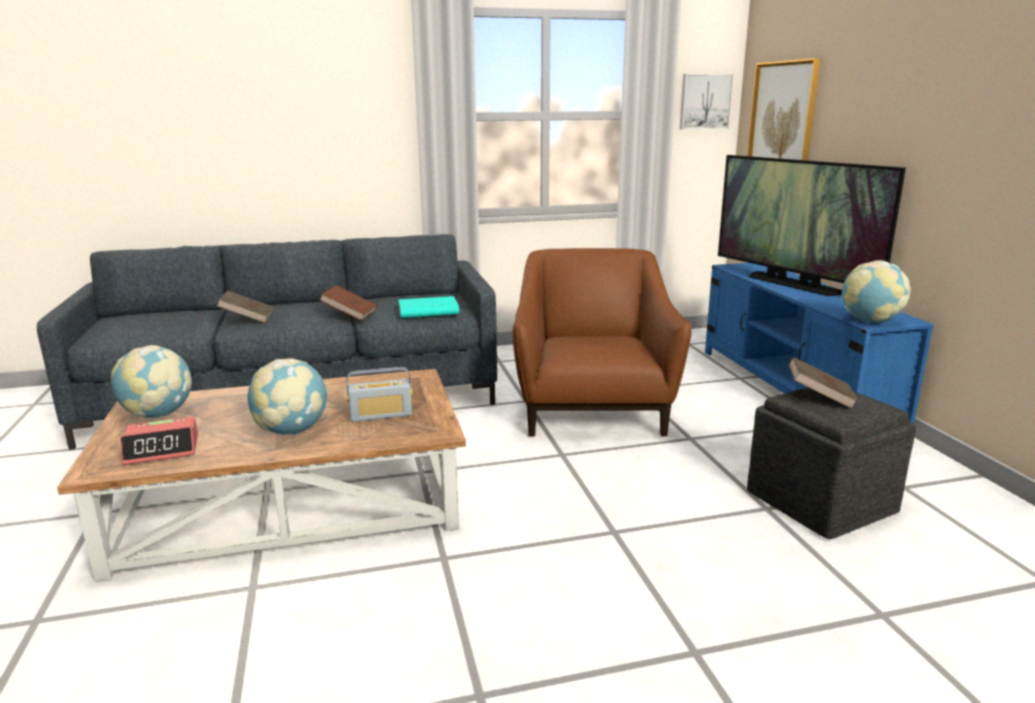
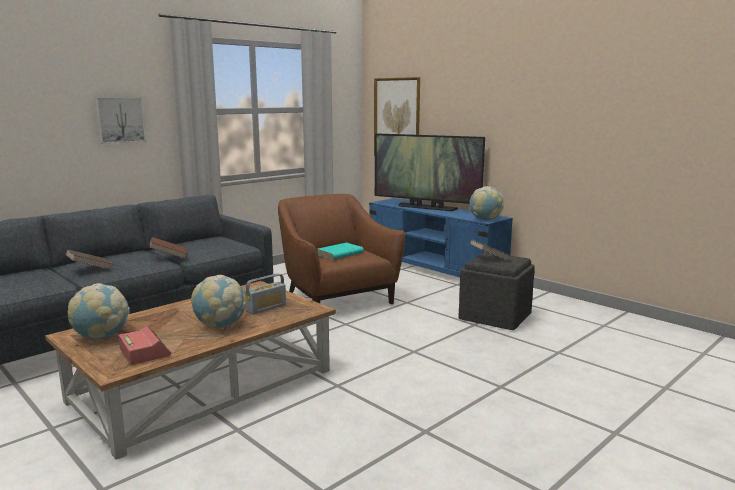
camera: 30 degrees left, 5 degrees down
(162, 450) = (144, 352): alarm clock -> alarm clock turned 75 degrees counterclockwise
(427, 311) = (223, 247): turquoise book -> turquoise book (340, 254)
(704, 101) = (344, 101): picture -> picture (120, 120)

